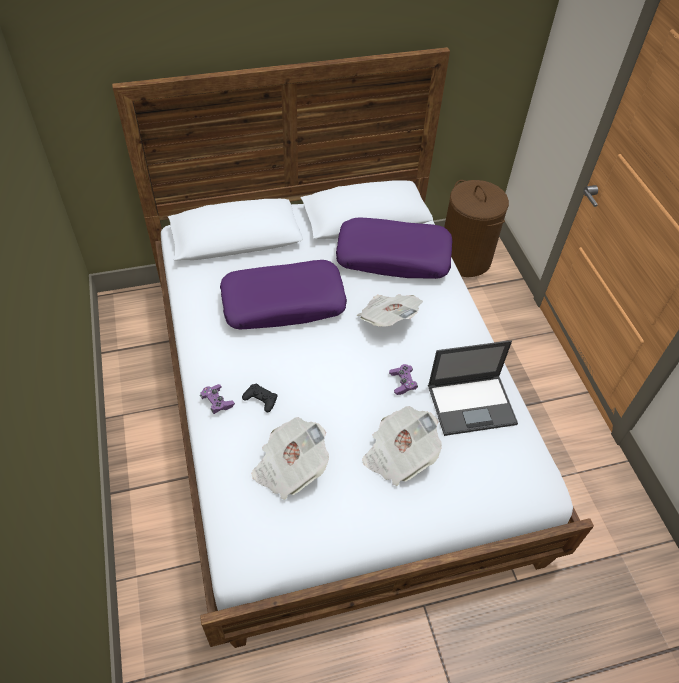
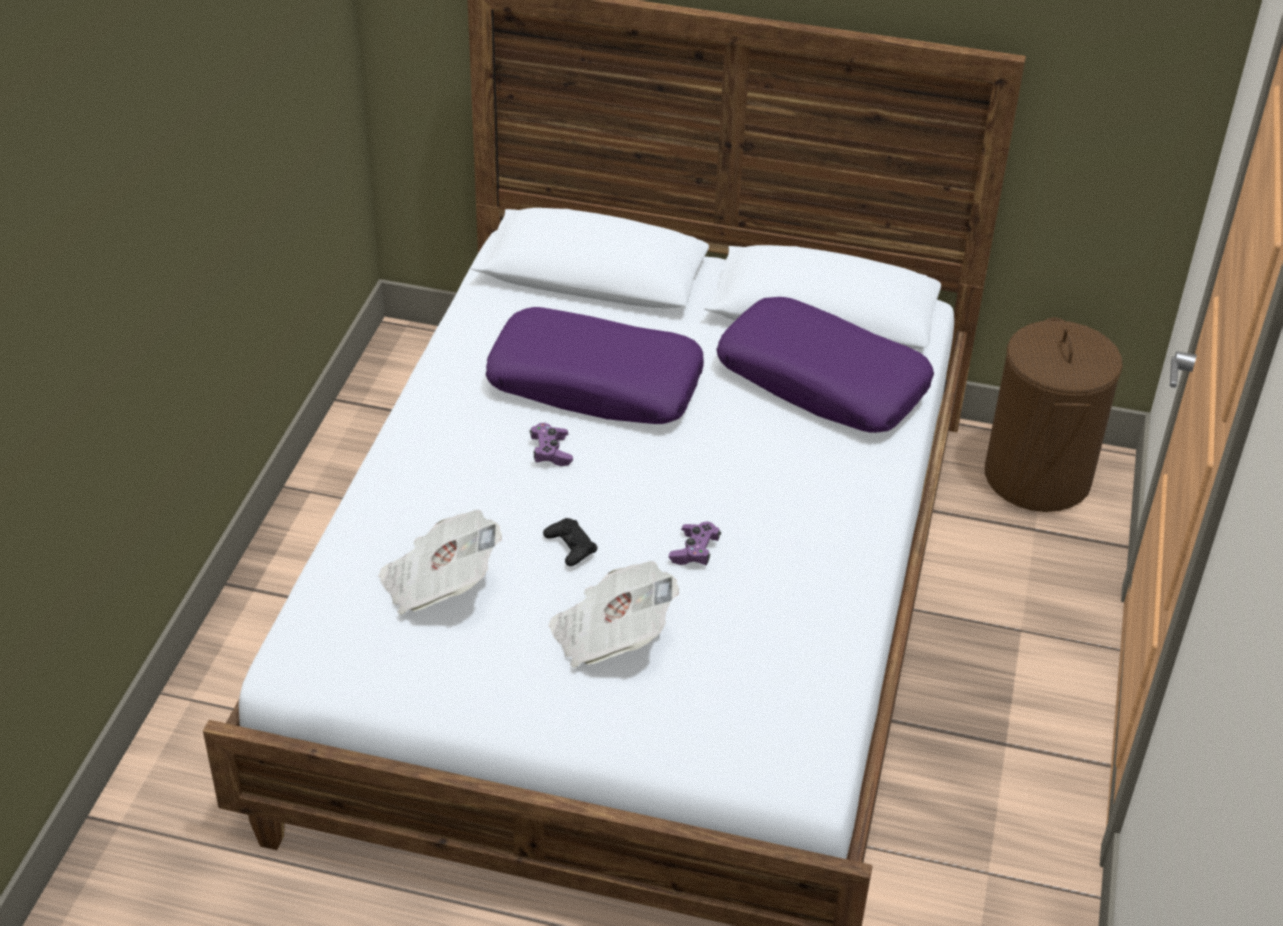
camera: 30 degrees right, 10 degrees down
(217, 402) = (402, 470): purple game controller -> purple game controller (551, 452)
(260, 399) = (465, 490): black game controller -> black game controller (570, 546)
(387, 319) = (742, 461): newspaper -> none
(472, 404) = (782, 621): laptop -> none

